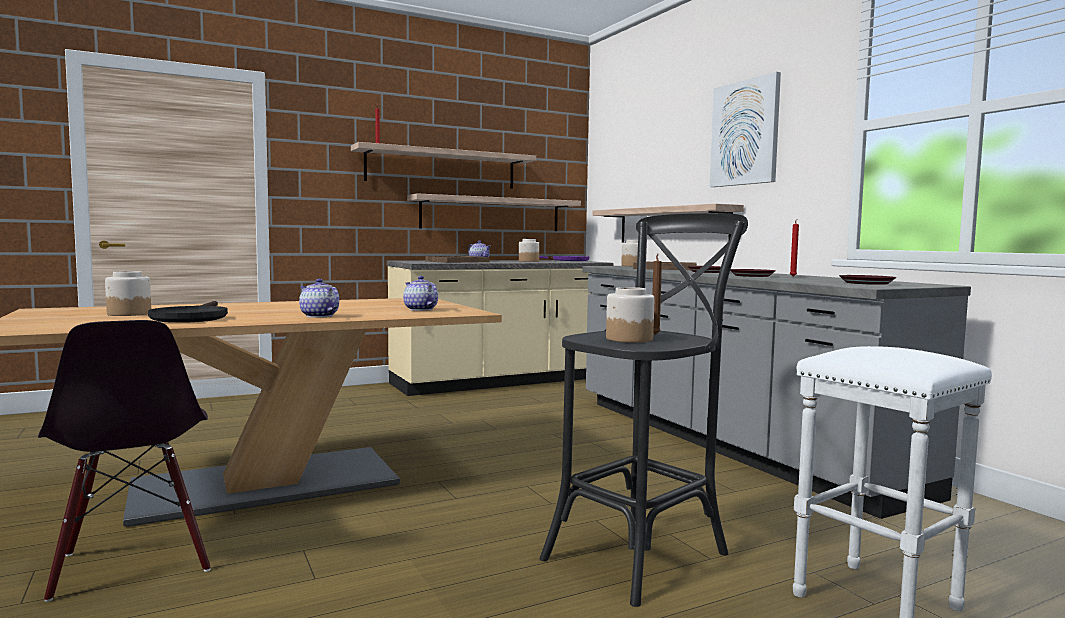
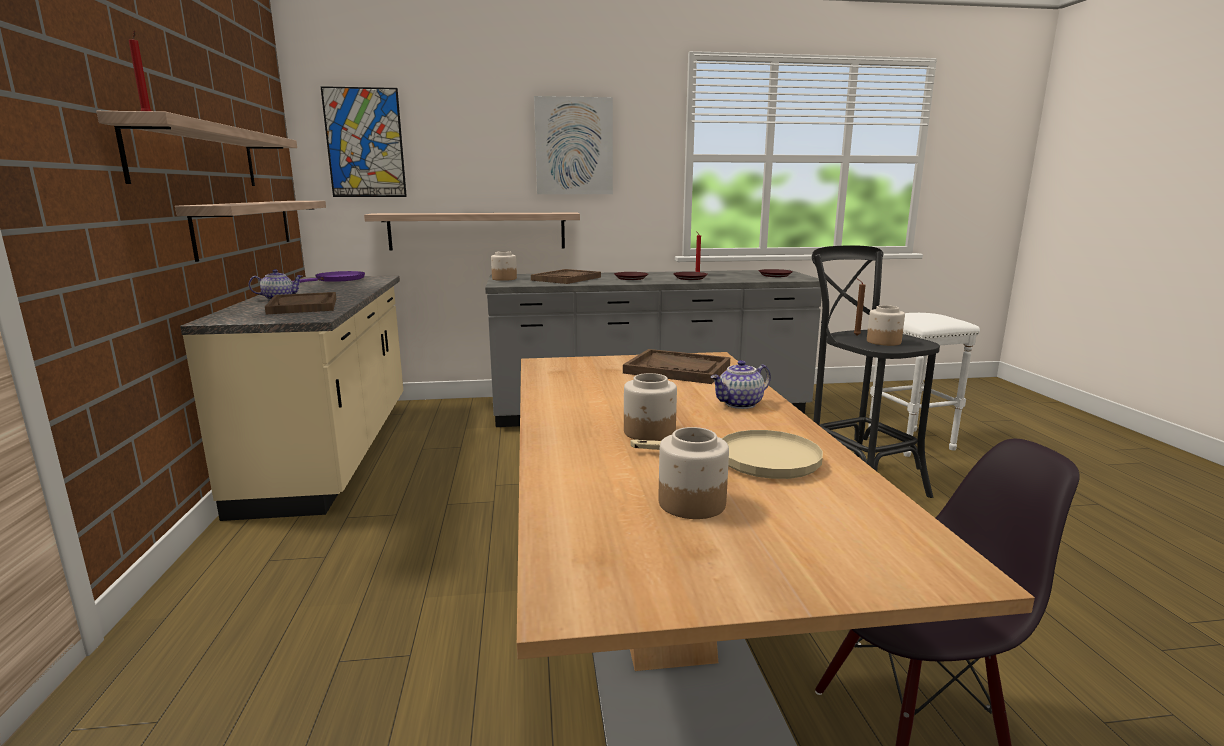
camera: 70 degrees left, 10 degrees up
(191, 317) = (751, 460): black frying pan -> beige frying pan
(419, 309) = (677, 369): teapot -> brown tray
(528, 261) = (332, 288): jar -> jar (649, 432)
(618, 154) = (365, 143): none -> picture

